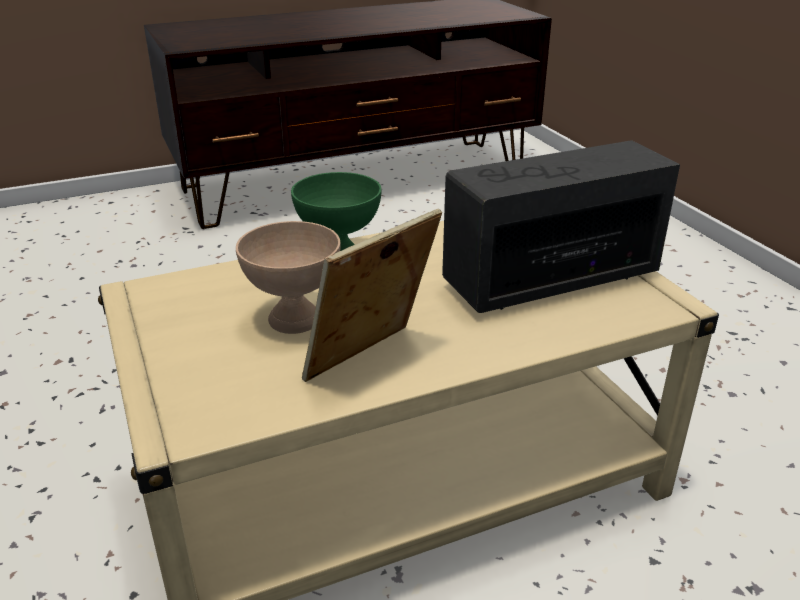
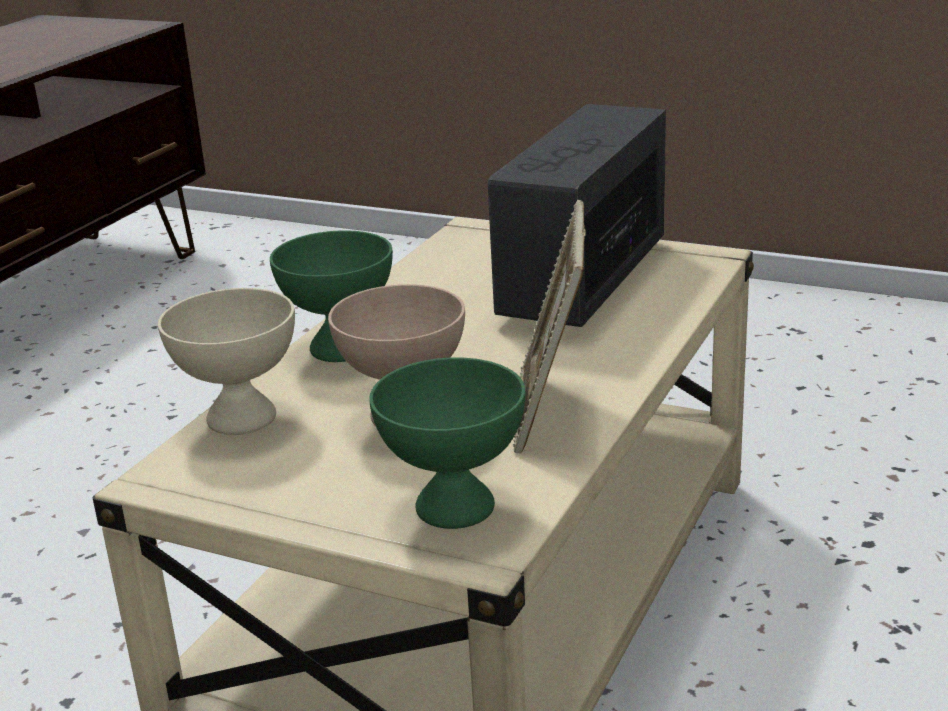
camera: 40 degrees left, 5 degrees down
(212, 396) = (454, 508): none -> green bowl
(225, 277) = (244, 418): none -> beige bowl

